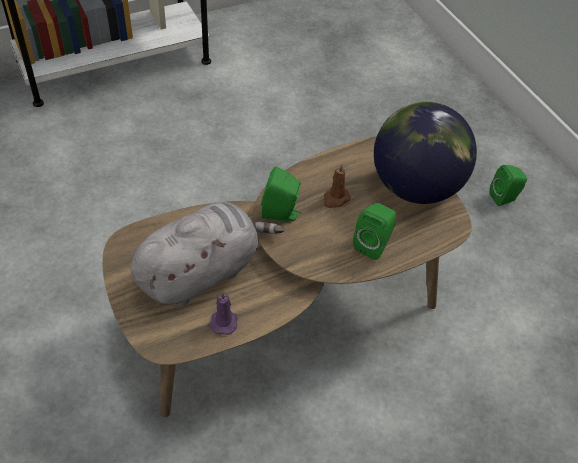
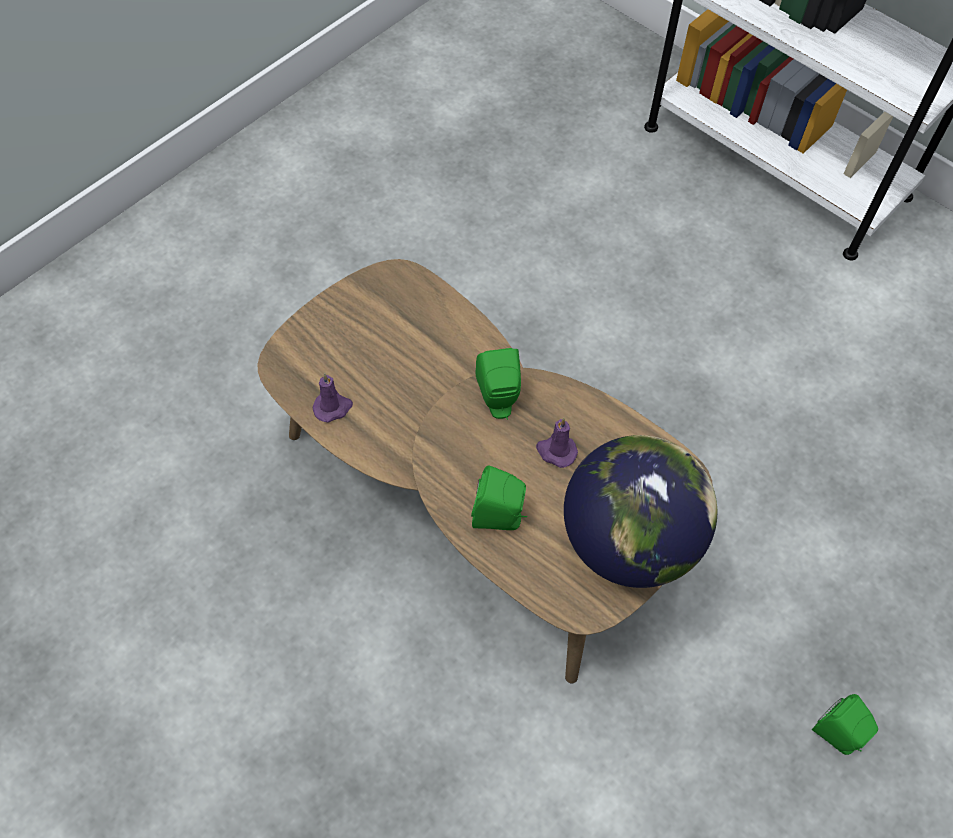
camera: 70 degrees right, 10 degrees up
(202, 272) = (391, 361): grey plush toy -> none
(335, 199) = (556, 451): brown candle -> purple candle

